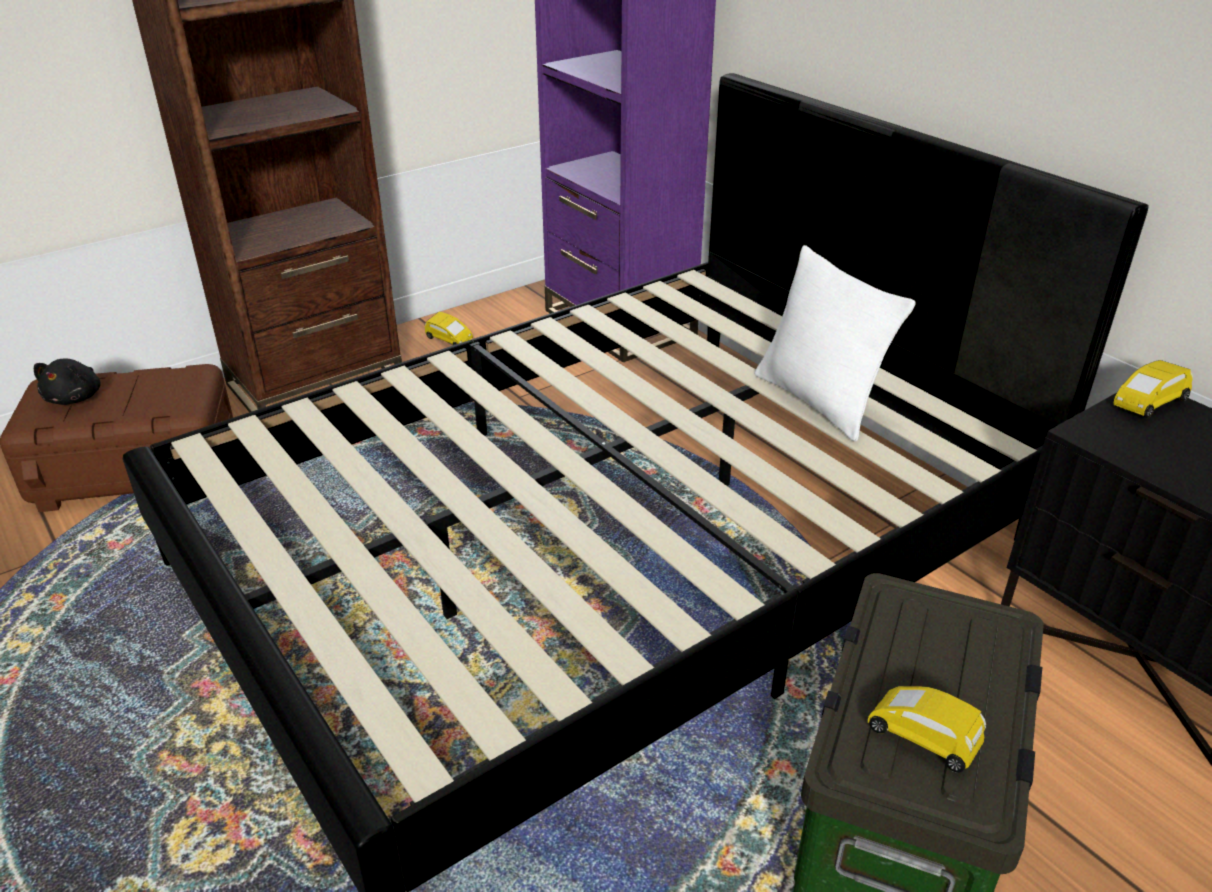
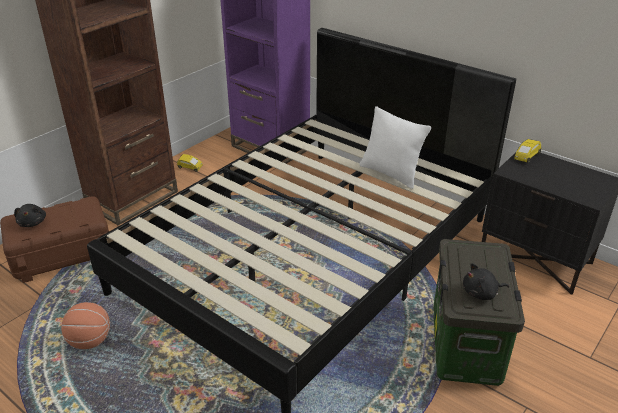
camera: 15 degrees left, 0 degrees up
(88, 655) = (90, 341): none -> basketball
(923, 738) = (481, 293): yellow toy car -> black plush toy

